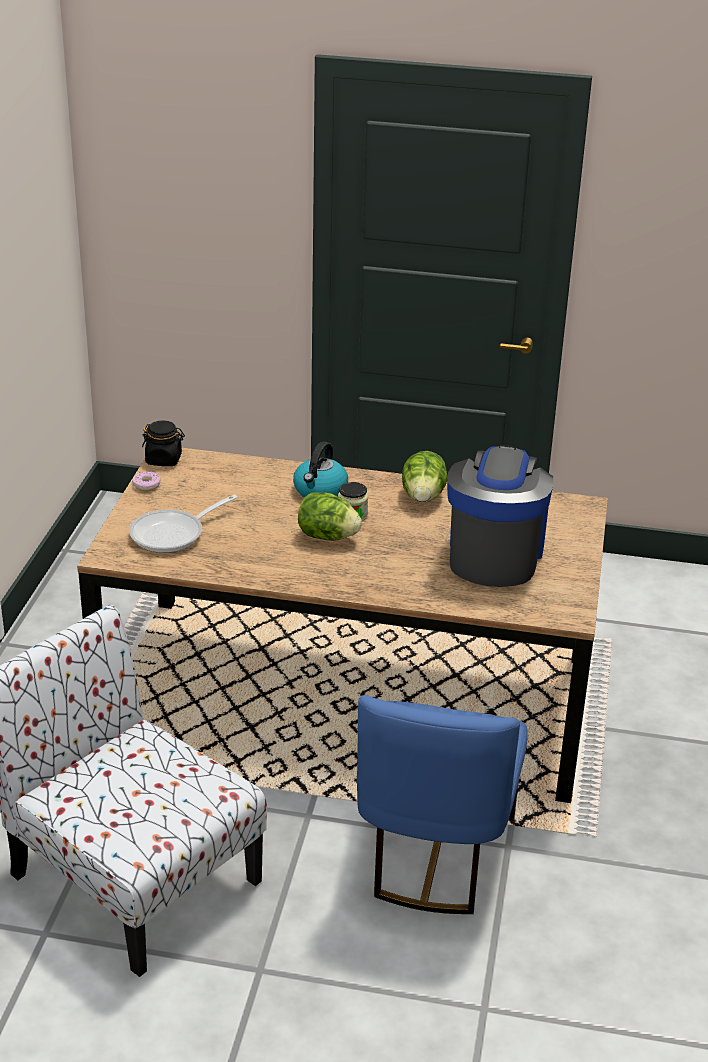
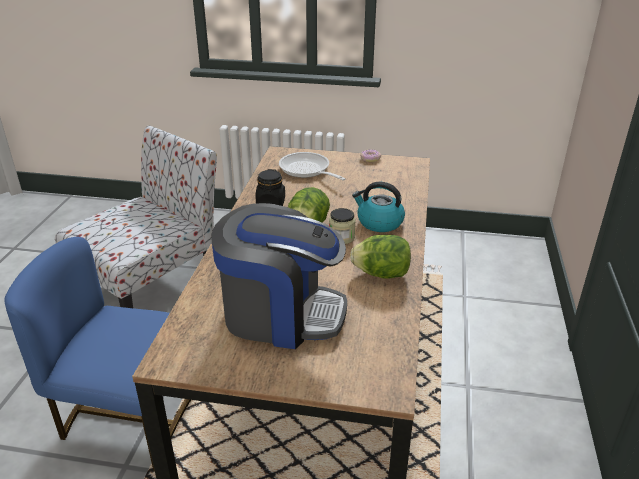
camera: 90 degrees right, 0 degrees up
(164, 460) = (407, 162): black jar -> black jar (271, 203)

